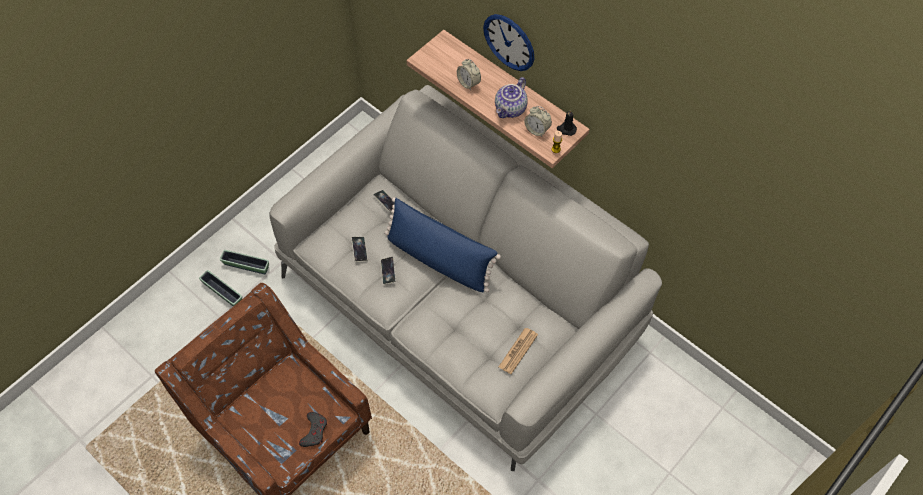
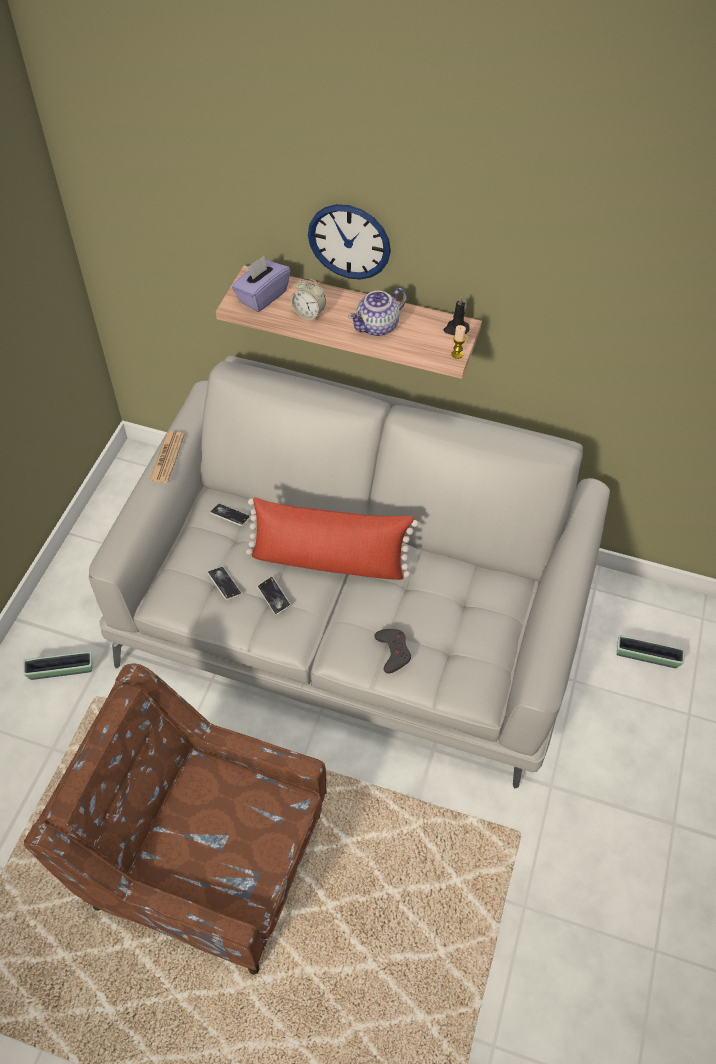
camera: 25 degrees left, 5 degrees down
(222, 292) = (44, 716): planter -> planter (646, 656)
(314, 431) = (272, 837): grey game controller -> grey game controller (393, 651)
(439, 259) = (329, 560): blue pillow -> red pillow
(443, 58) = (262, 296): none -> purple tissue box
(511, 109) = (377, 327): teapot -> teapot turned 45 degrees clockwise
(518, 351) = (481, 631): newspaper -> newspaper (167, 458)
(537, 130) = (422, 340): alarm clock -> none

